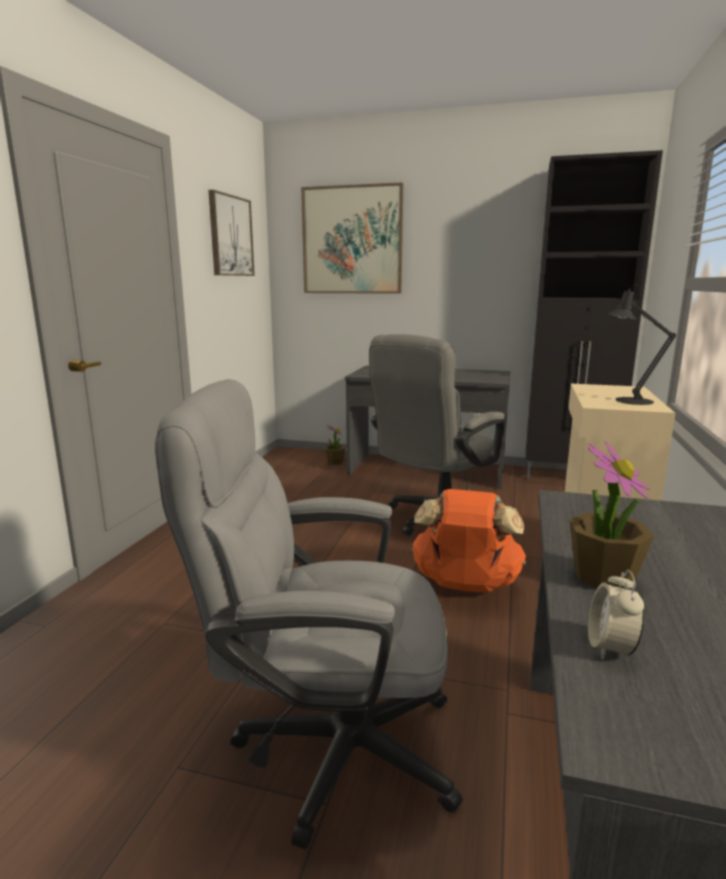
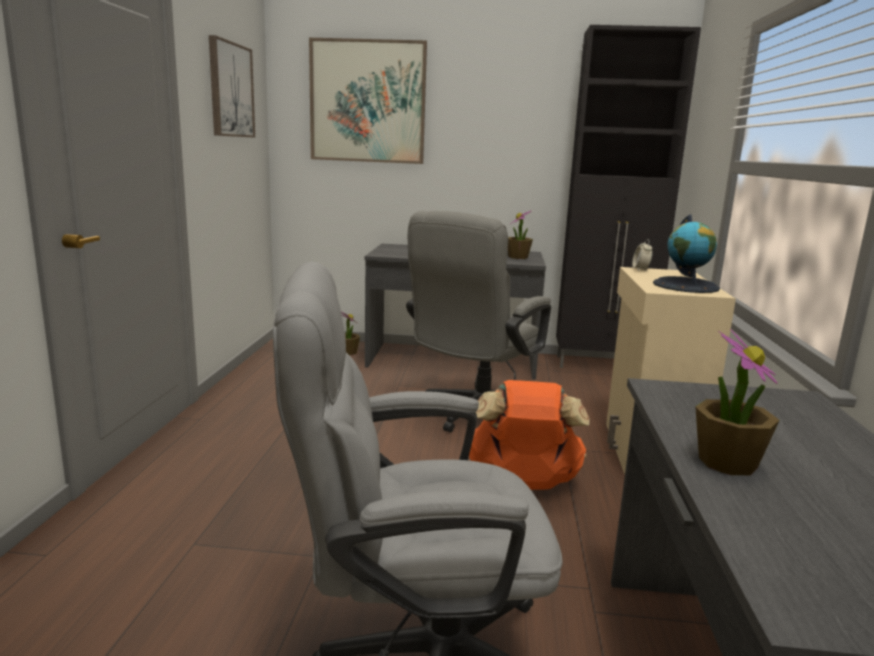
camera: 10 degrees left, 0 degrees up
(485, 376) = (518, 257): none -> potted plant
(610, 647) = (763, 528): alarm clock -> alarm clock (640, 270)
(628, 401) = (686, 286): black table lamp -> globe

